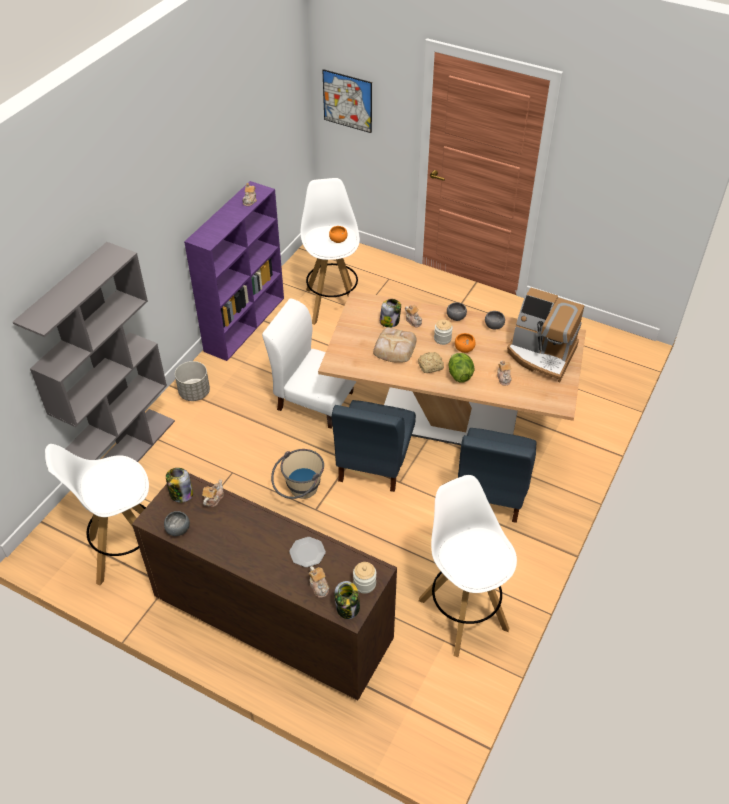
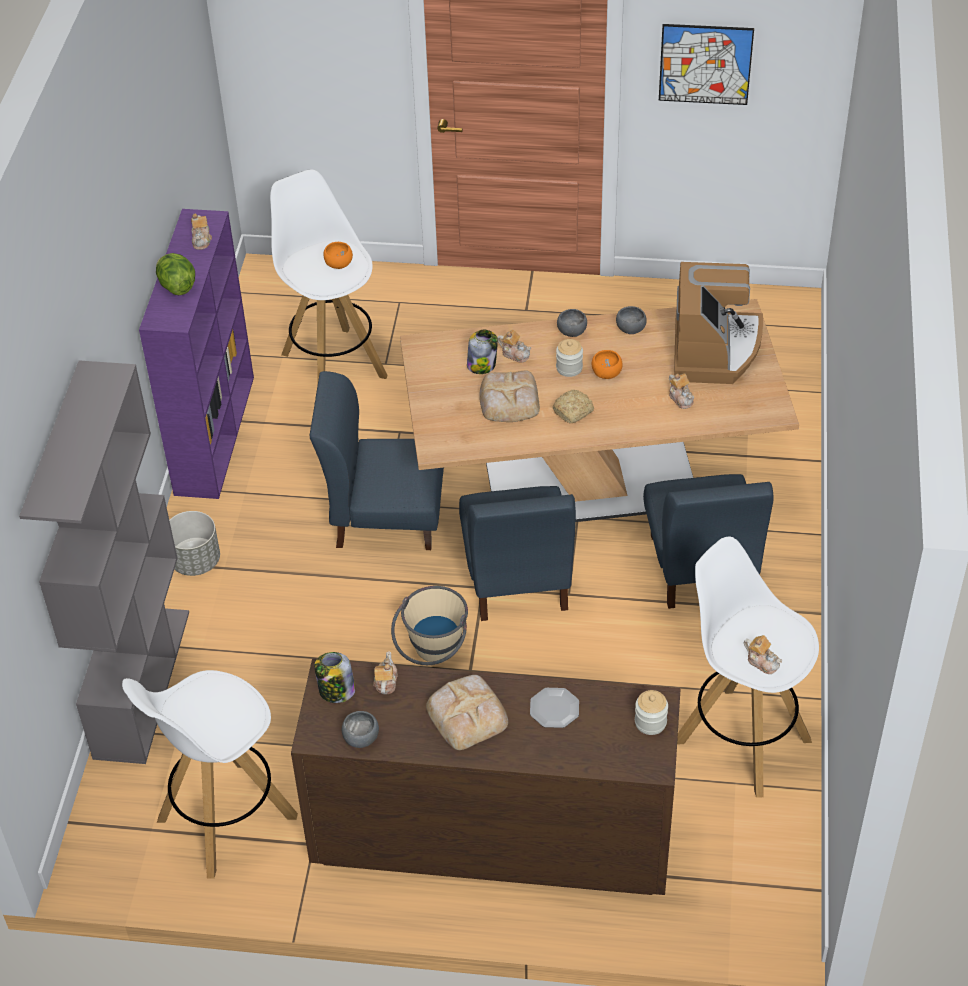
camera: 20 degrees left, 0 degrees up
(251, 537) = (467, 714): none -> bread
(315, 400) = (385, 516): white chair -> blue chair
(319, 586) = (594, 745): teapot -> teapot (762, 662)
(347, 101) = (281, 46): picture -> picture (705, 64)
(348, 608) = (645, 759): jar -> none
(459, 375) = (619, 412): lettuce -> lettuce (176, 286)
(541, 354) = (714, 350): coffee machine -> coffee machine turned 90 degrees counterclockwise

